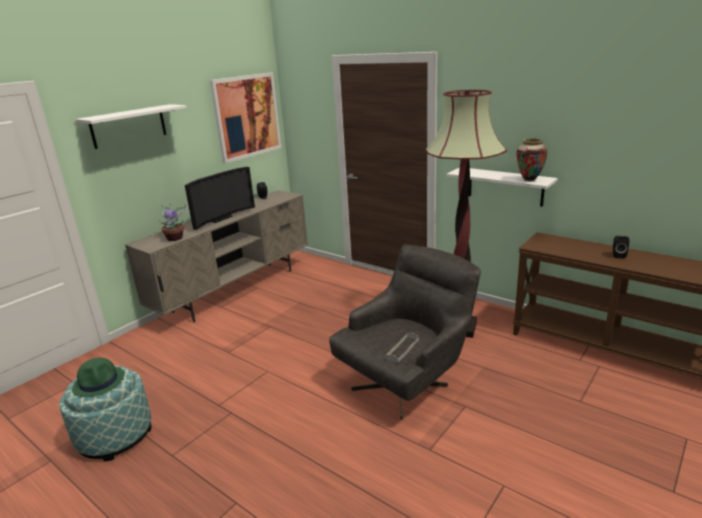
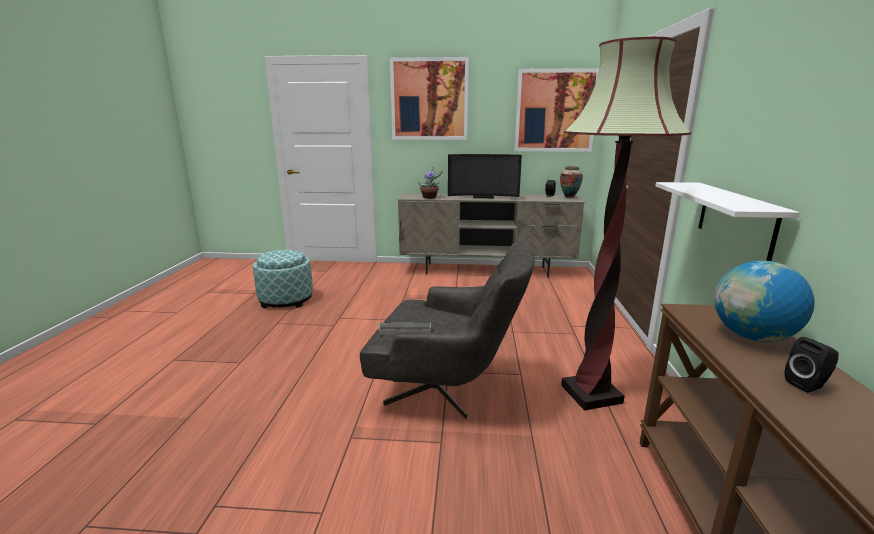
camera: 55 degrees right, 5 degrees down
(99, 382) = (280, 254): green hat -> none
(128, 126) = (429, 99): white shelf -> picture
(529, 180) = (734, 203): vase -> vase (569, 197)
(571, 246) = (752, 337): none -> globe

